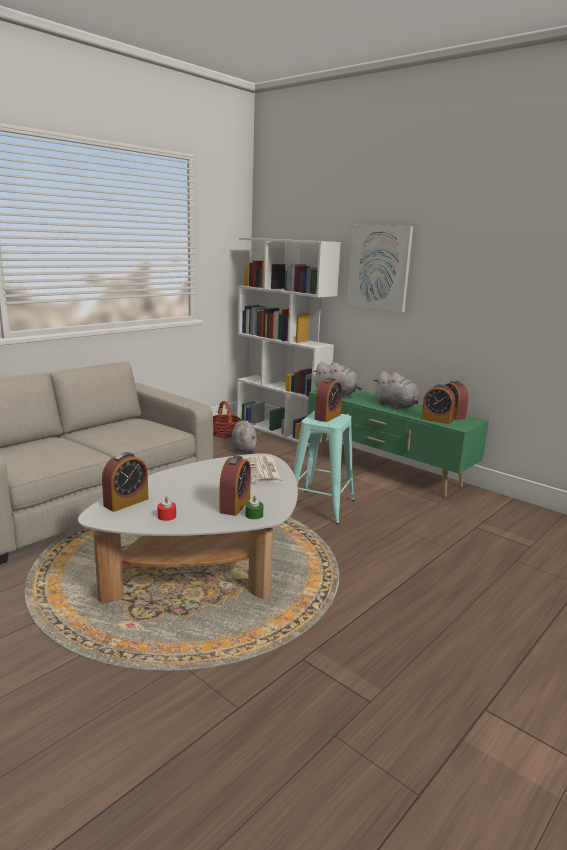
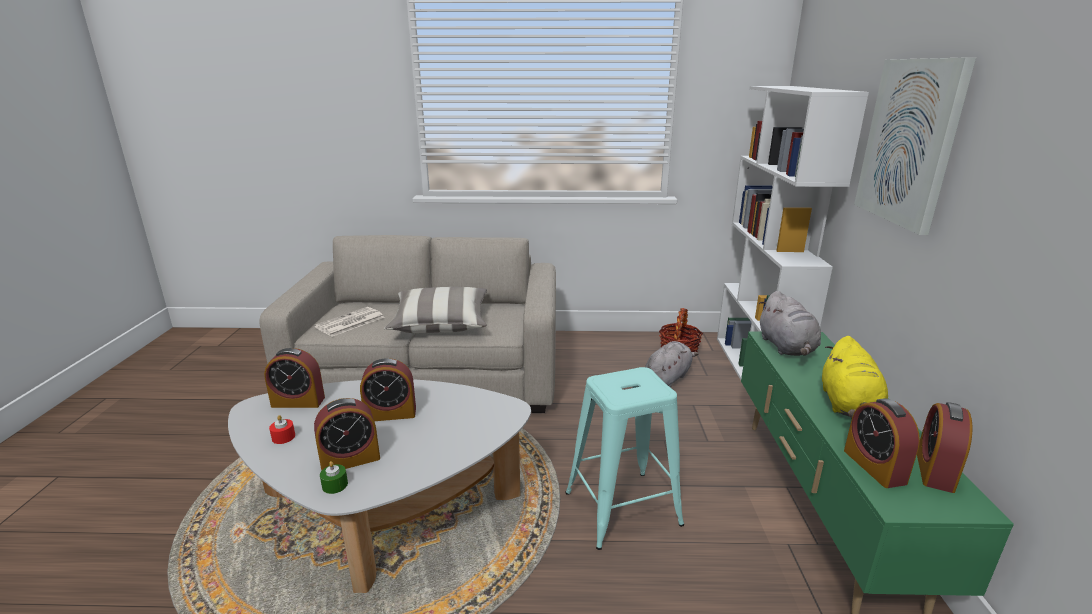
camera: 50 degrees right, 5 degrees up
(111, 440) = (441, 324): none -> pillow
(264, 471) = (472, 428): newspaper -> newspaper (349, 323)
(327, 417) = (634, 384): alarm clock -> alarm clock (390, 414)
(396, 406) = (848, 405): grey plush toy -> yellow plush toy

